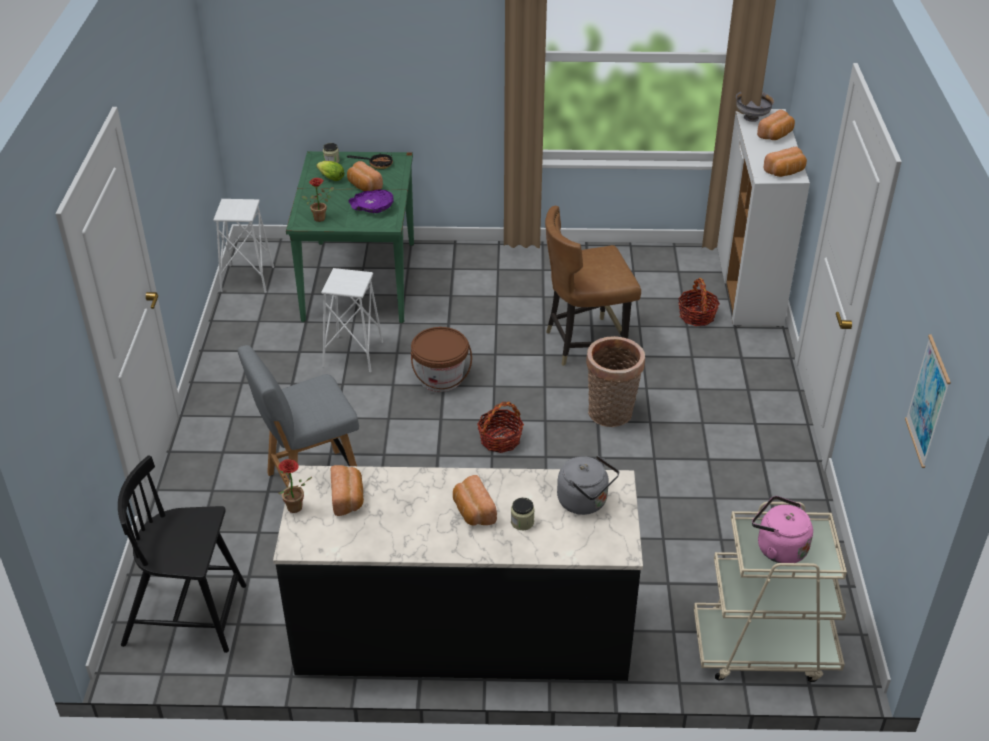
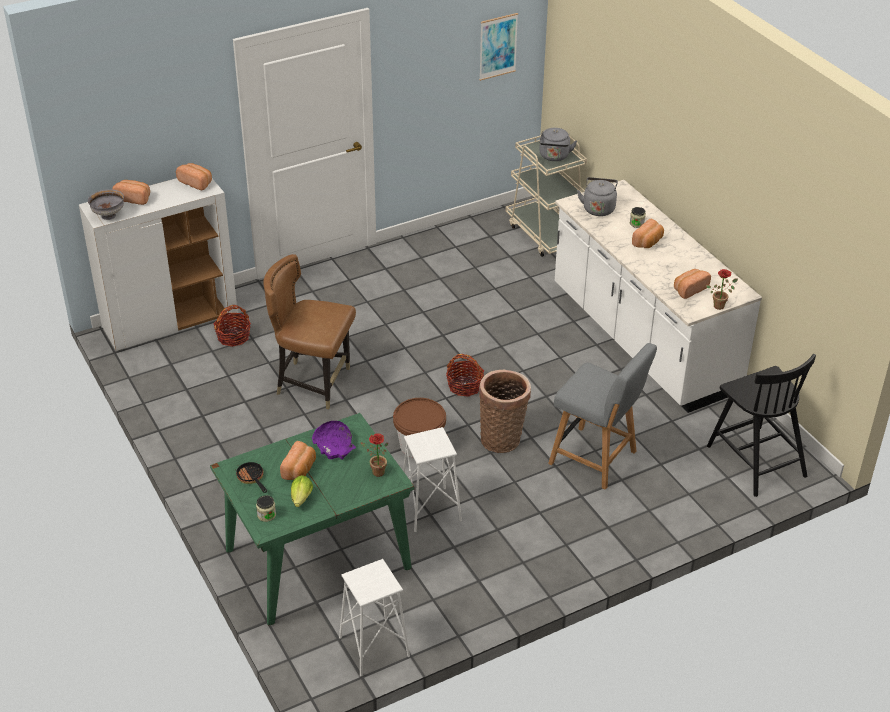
camera: 120 degrees left, 0 degrees up
(463, 629) = (642, 340): black counter -> white counter
(585, 343) = (313, 383): brown chair -> brown chair turned 150 degrees clockwise
(611, 415) = (393, 343): basket -> basket (502, 438)
(778, 548) = (554, 157): pink kettle -> grey kettle

